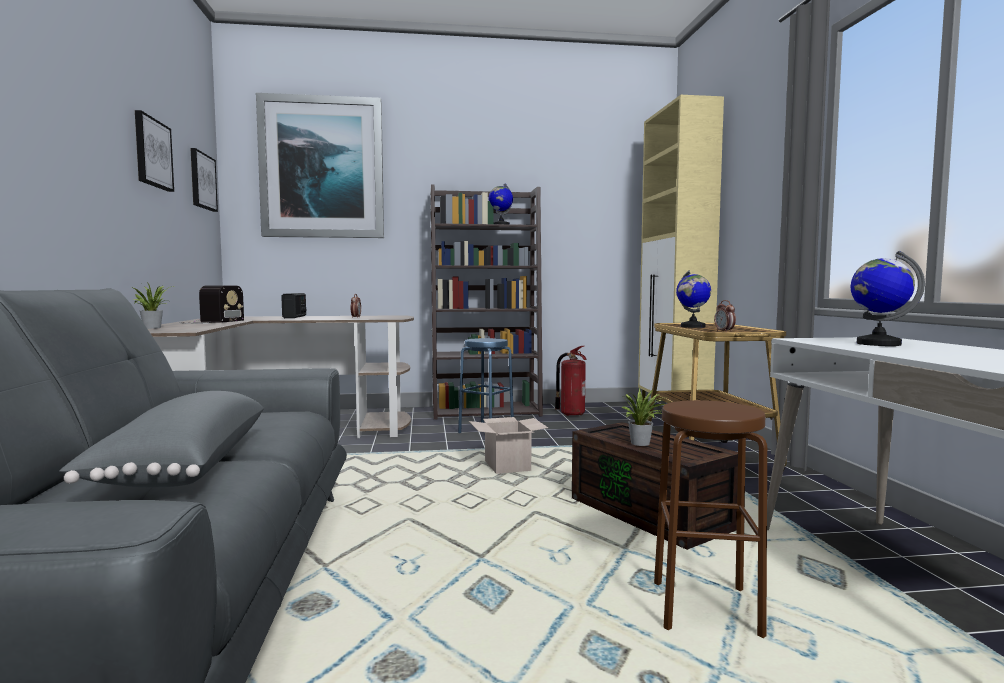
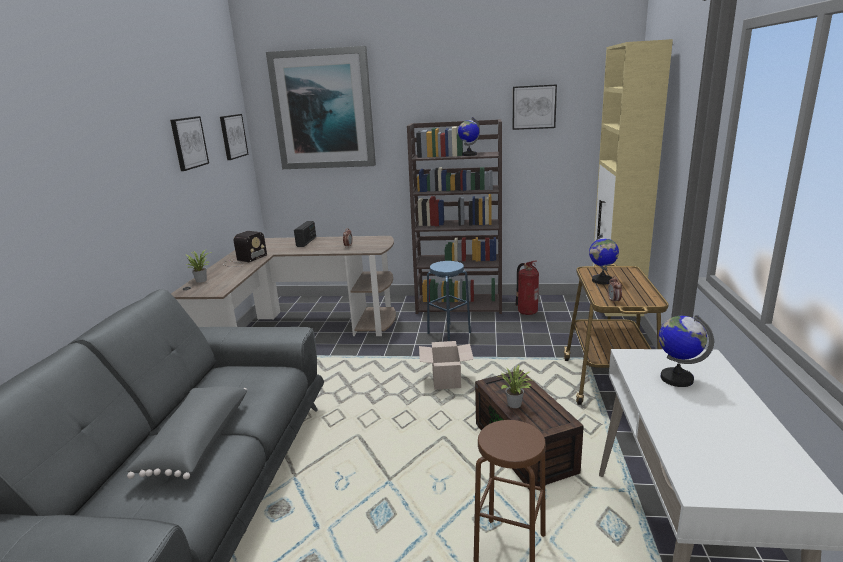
camera: 15 degrees right, 15 degrees up
(568, 183) = (534, 107): none -> picture

